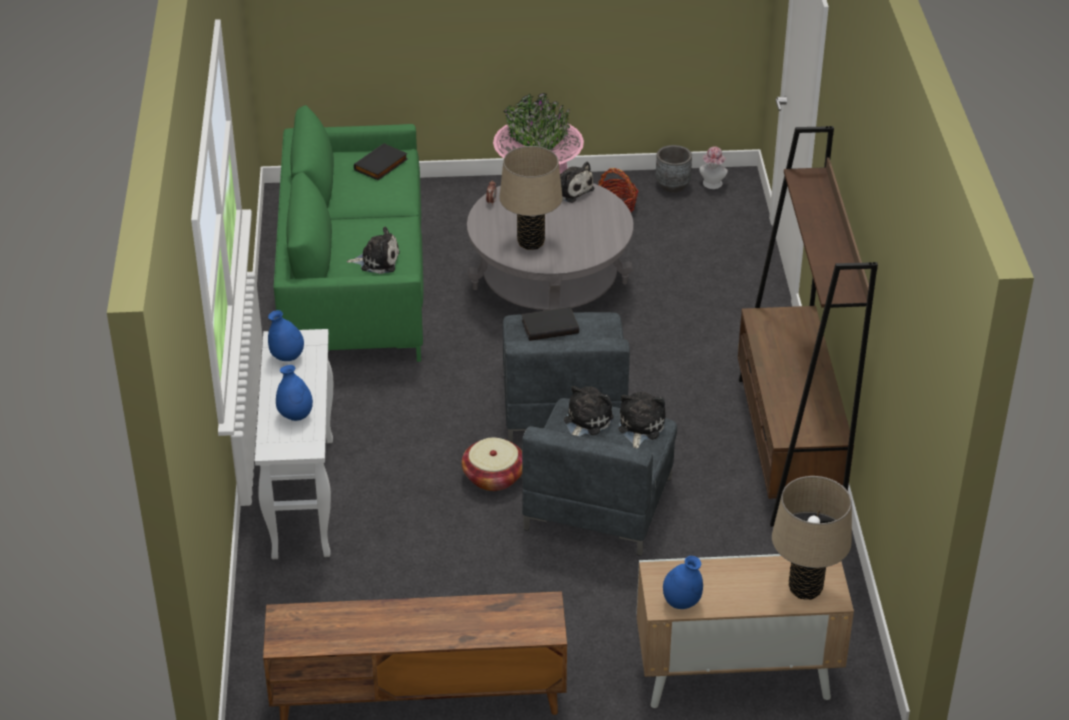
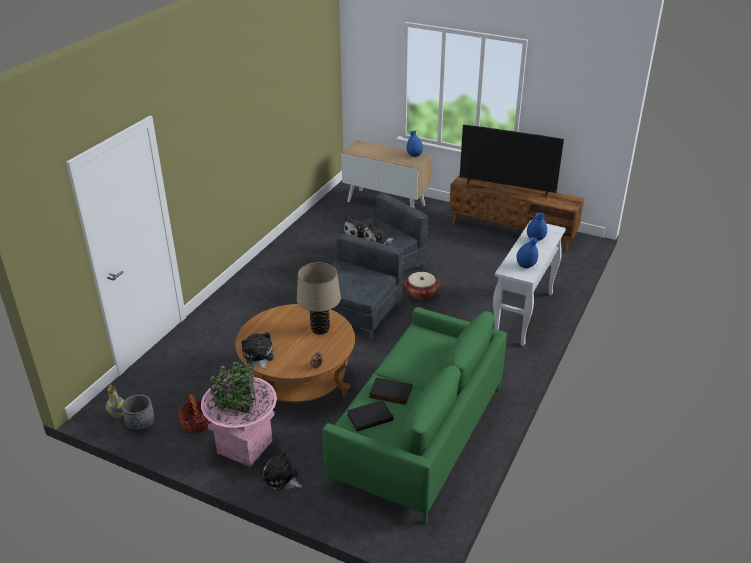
camera: 150 degrees left, 5 degrees down
(377, 261) = (426, 342): plush toy -> plush toy (282, 478)
(437, 622) = (507, 189): none -> television
(549, 286) = (298, 381): grey coffee table -> brown coffee table
(550, 326) = (353, 289): black book -> black book (390, 393)
(712, 185) = (117, 415): hat -> vase
(788, 449) = (275, 260): brown bookcase -> none
(805, 589) = (366, 147): beige table lamp -> none

